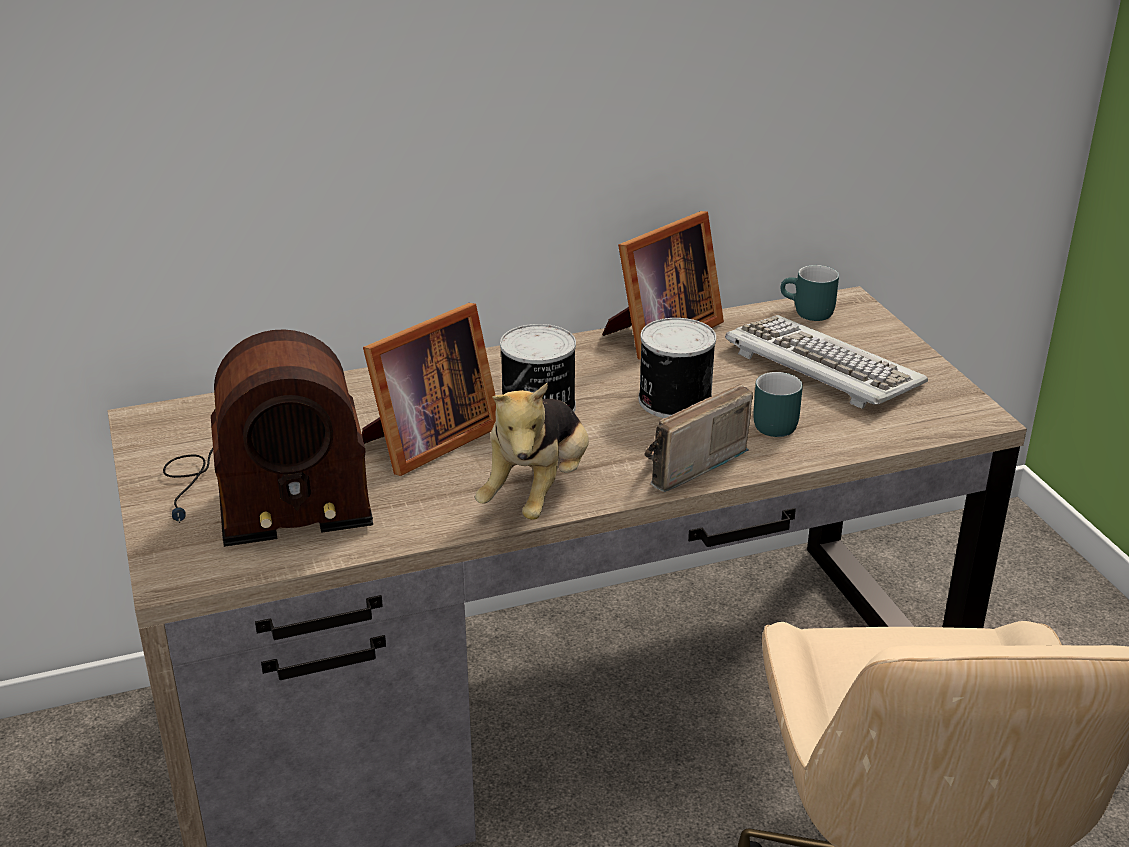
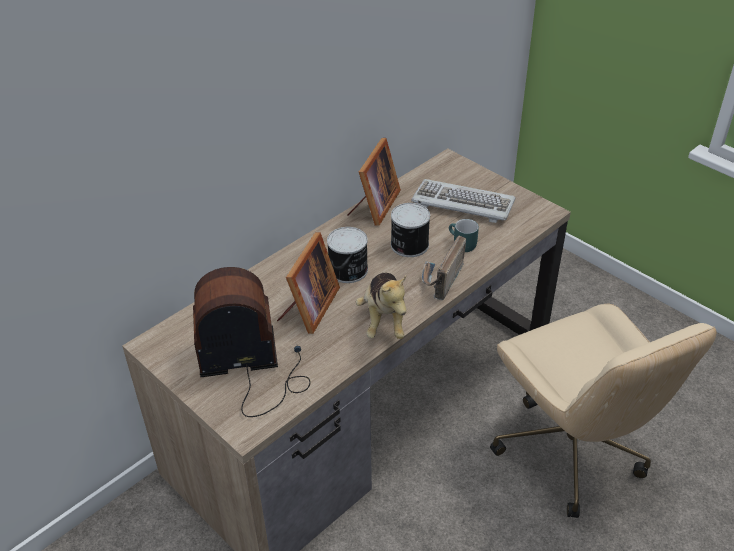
camera: 25 degrees left, 10 degrees up
(266, 493) = (253, 367): radio -> radio turned 150 degrees counterclockwise
(807, 313) = (434, 172): turquoise mug -> none

